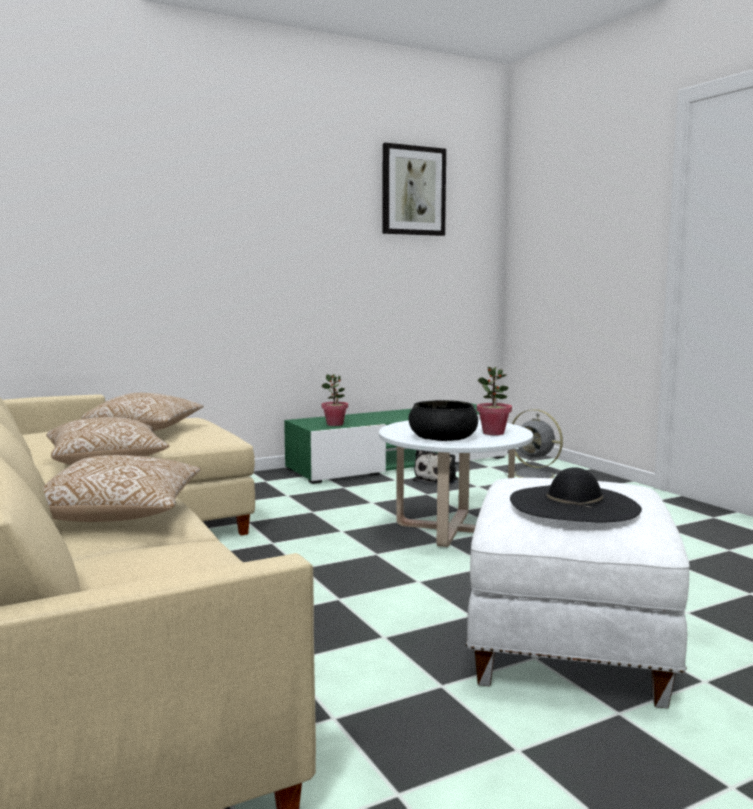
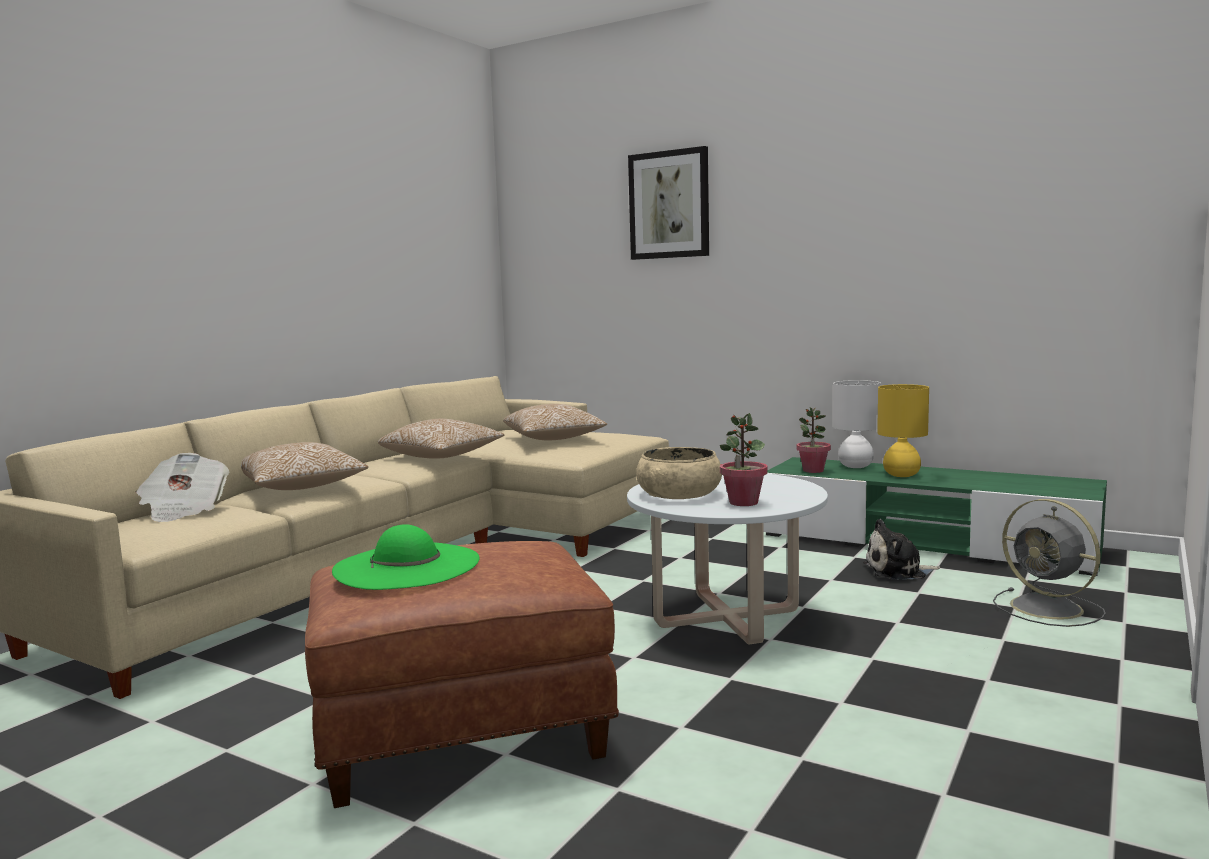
camera: 60 degrees right, 0 degrees up
(116, 568) = (183, 510): none -> newspaper
(345, 417) = (856, 466): none -> white table lamp
(387, 417) = (901, 475): none -> yellow table lamp
(413, 191) = (1002, 151): picture -> picture (669, 205)
(443, 437) = (679, 494): black bowl -> beige bowl
(535, 475) = (1049, 608): grey fan -> grey fan turned 45 degrees counterclockwise
(571, 642) = (459, 734): white ottoman -> brown ottoman
(573, 504) = (407, 566): black hat -> green hat

